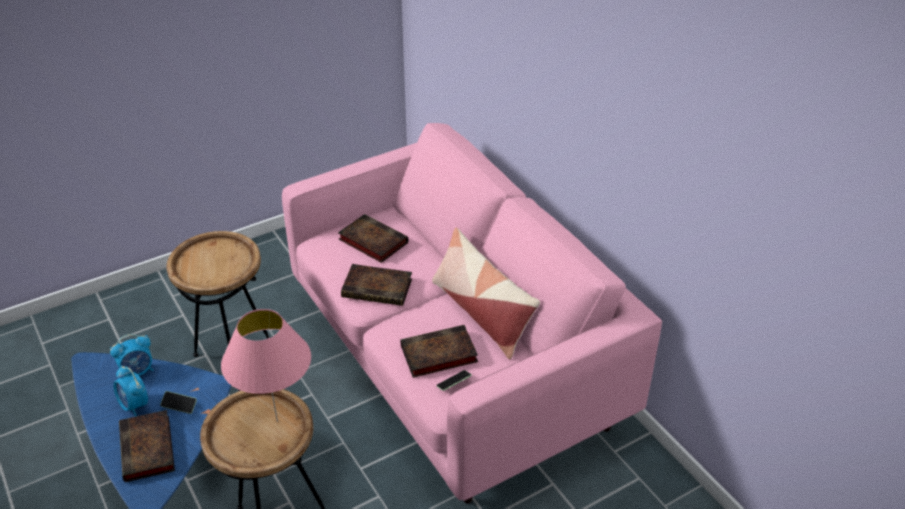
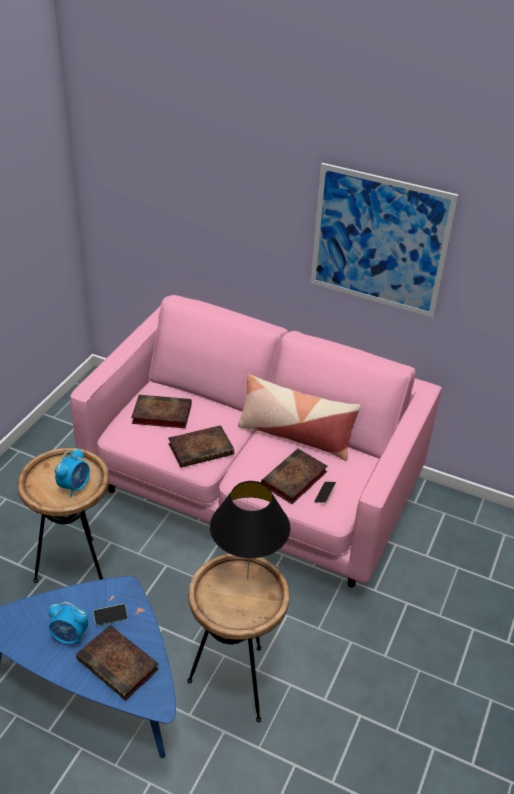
camera: 35 degrees left, 0 degrees up
(138, 371) = (44, 608): alarm clock -> alarm clock (75, 486)
(277, 421) = (247, 579): pink table lamp -> black table lamp
(618, 117) = (379, 241): none -> picture

